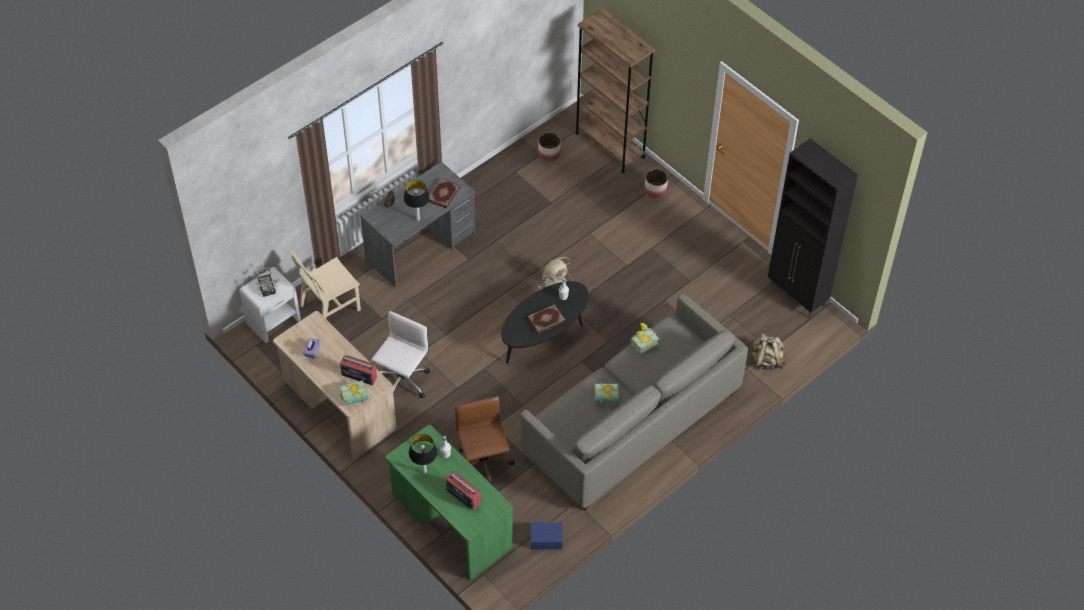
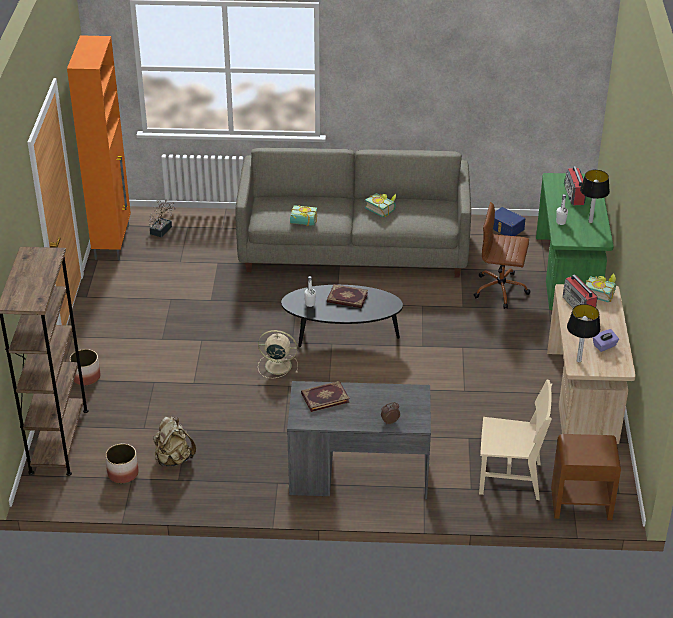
camera: 135 degrees left, 15 degrees down
(267, 289) = (591, 447): potted plant -> potted plant (162, 229)
(273, 321) = (580, 503): white nightstand -> brown nightstand
(402, 381) = (505, 380): white office chair -> none
(417, 219) = (378, 392): table lamp -> table lamp (579, 361)
(483, 464) = (501, 290): brown office chair -> brown office chair turned 75 degrees clockwise
(766, 360) = (201, 223): beige backpack -> beige backpack (173, 459)
(797, 296) = (113, 242): black cabinet -> orange cabinet

